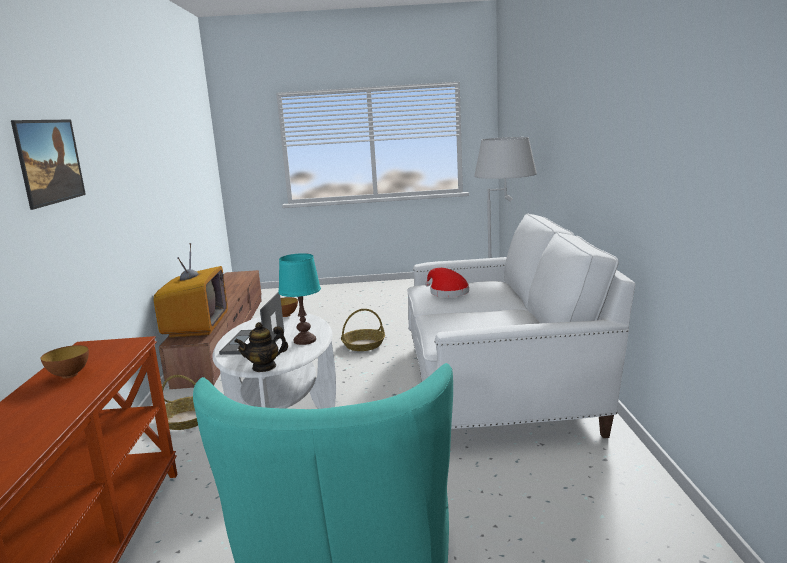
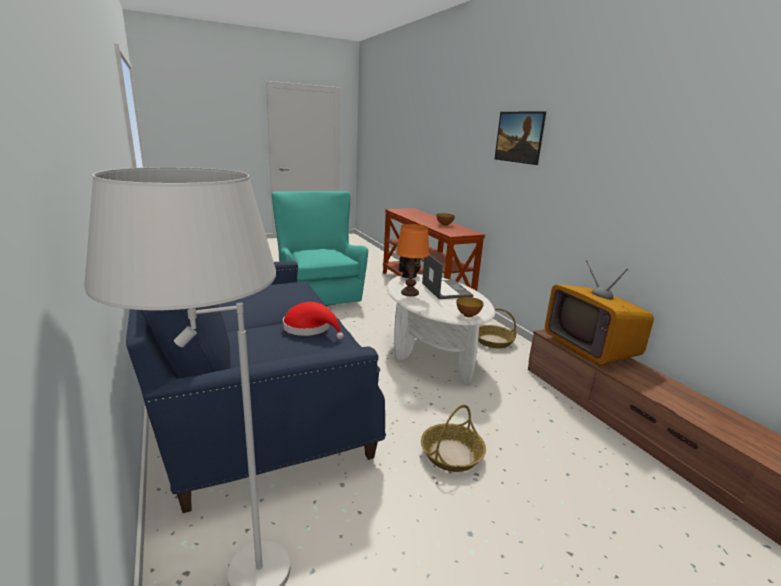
camera: 155 degrees right, 5 degrees up
(304, 340) = (409, 293): turquoise table lamp -> orange table lamp
(500, 384) = (253, 402): white sofa -> blue sofa

